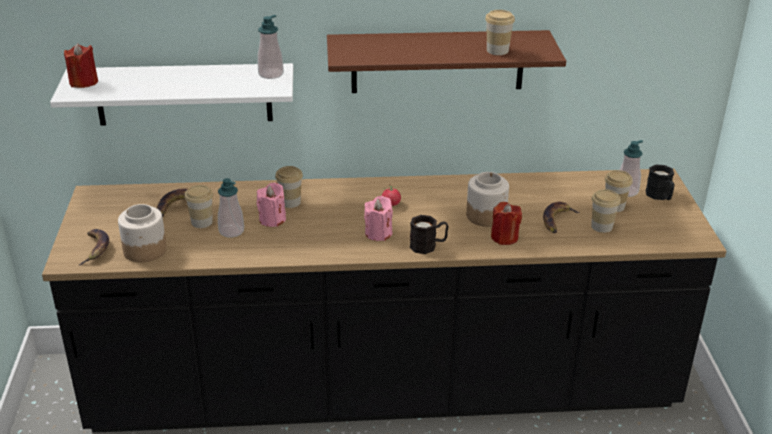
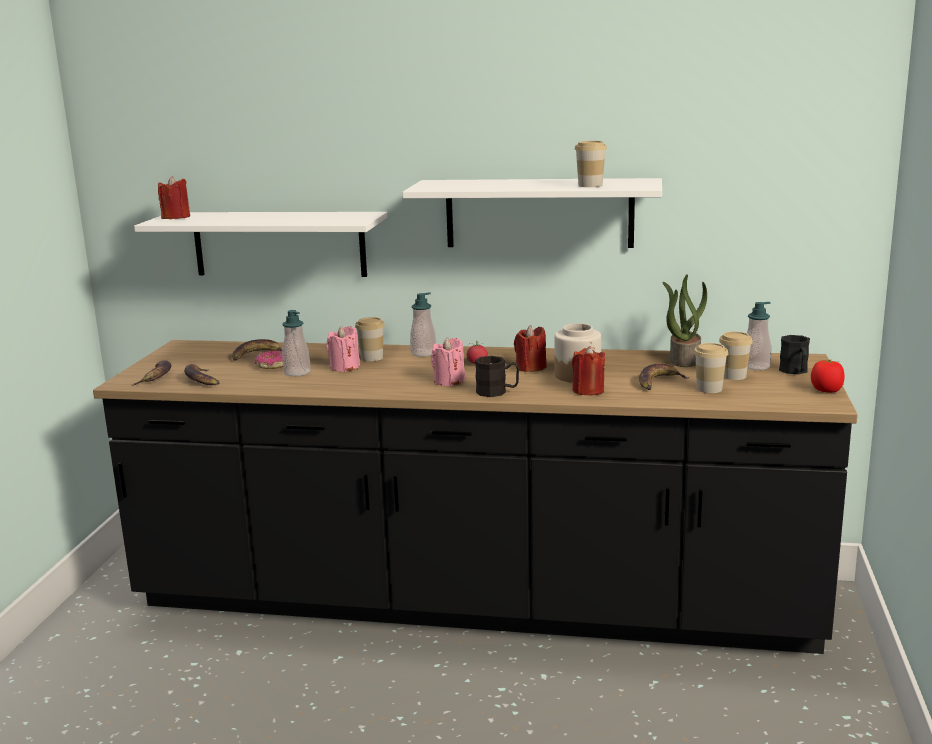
camera: 15 degrees right, 15 degrees down
(144, 250) = (201, 380): jar -> banana
(202, 222) = (272, 366): cup -> donut
(271, 74) = (357, 215): soap dispenser -> soap dispenser (423, 353)
(437, 61) = (539, 213): brown shelf -> white shelf
(441, 207) = (530, 368): none -> red candle
(565, 185) = (684, 360): none -> potted plant
(693, 221) = (826, 391): none -> tomato

